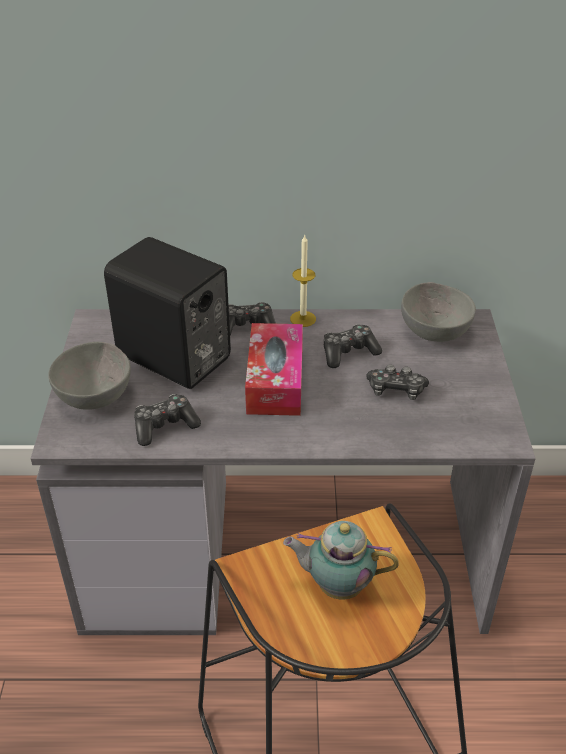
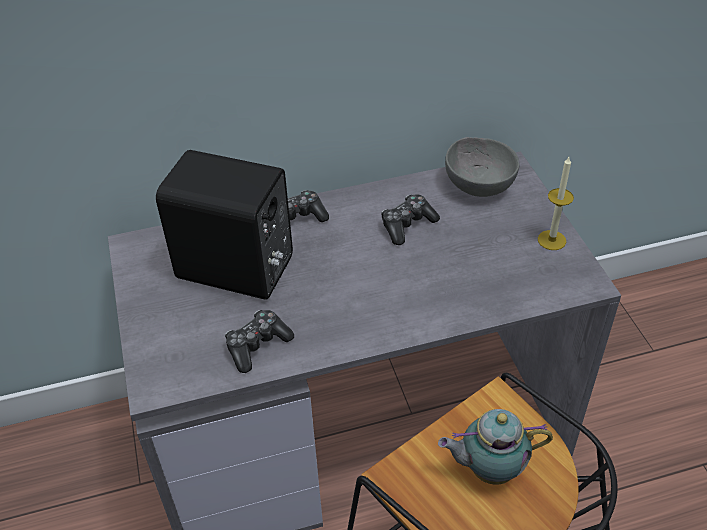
camera: 15 degrees left, 5 degrees up
(96, 395) = (171, 328): grey bowl -> none
(275, 381) = (348, 271): tissue box -> none
(303, 319) = (348, 198): candle -> candle (551, 240)
(396, 390) = (468, 255): game controller -> none

